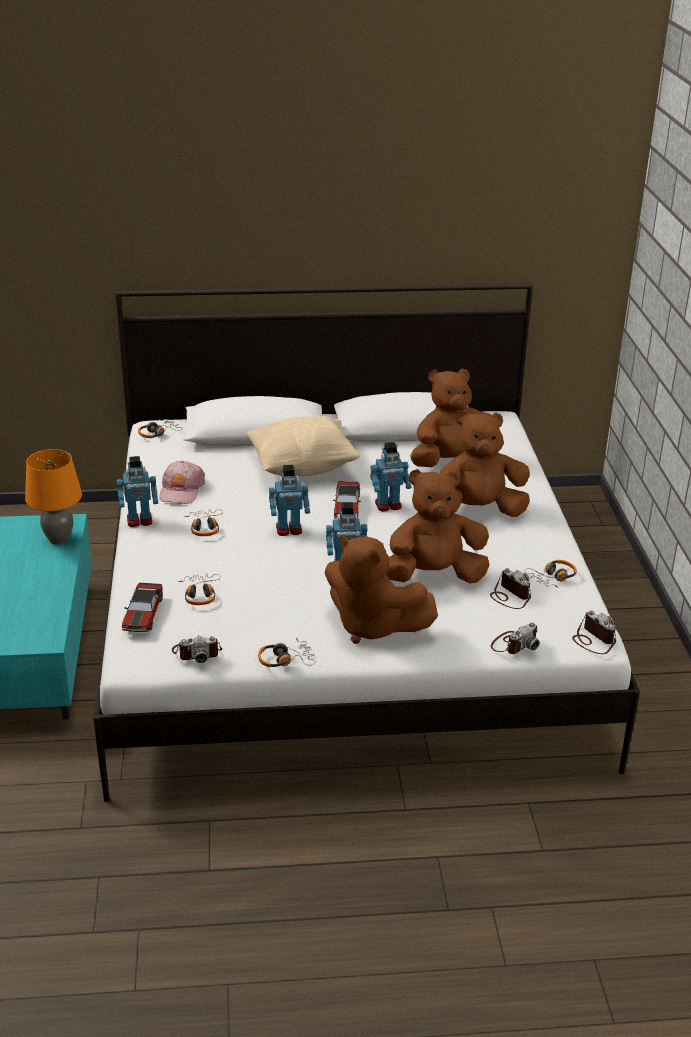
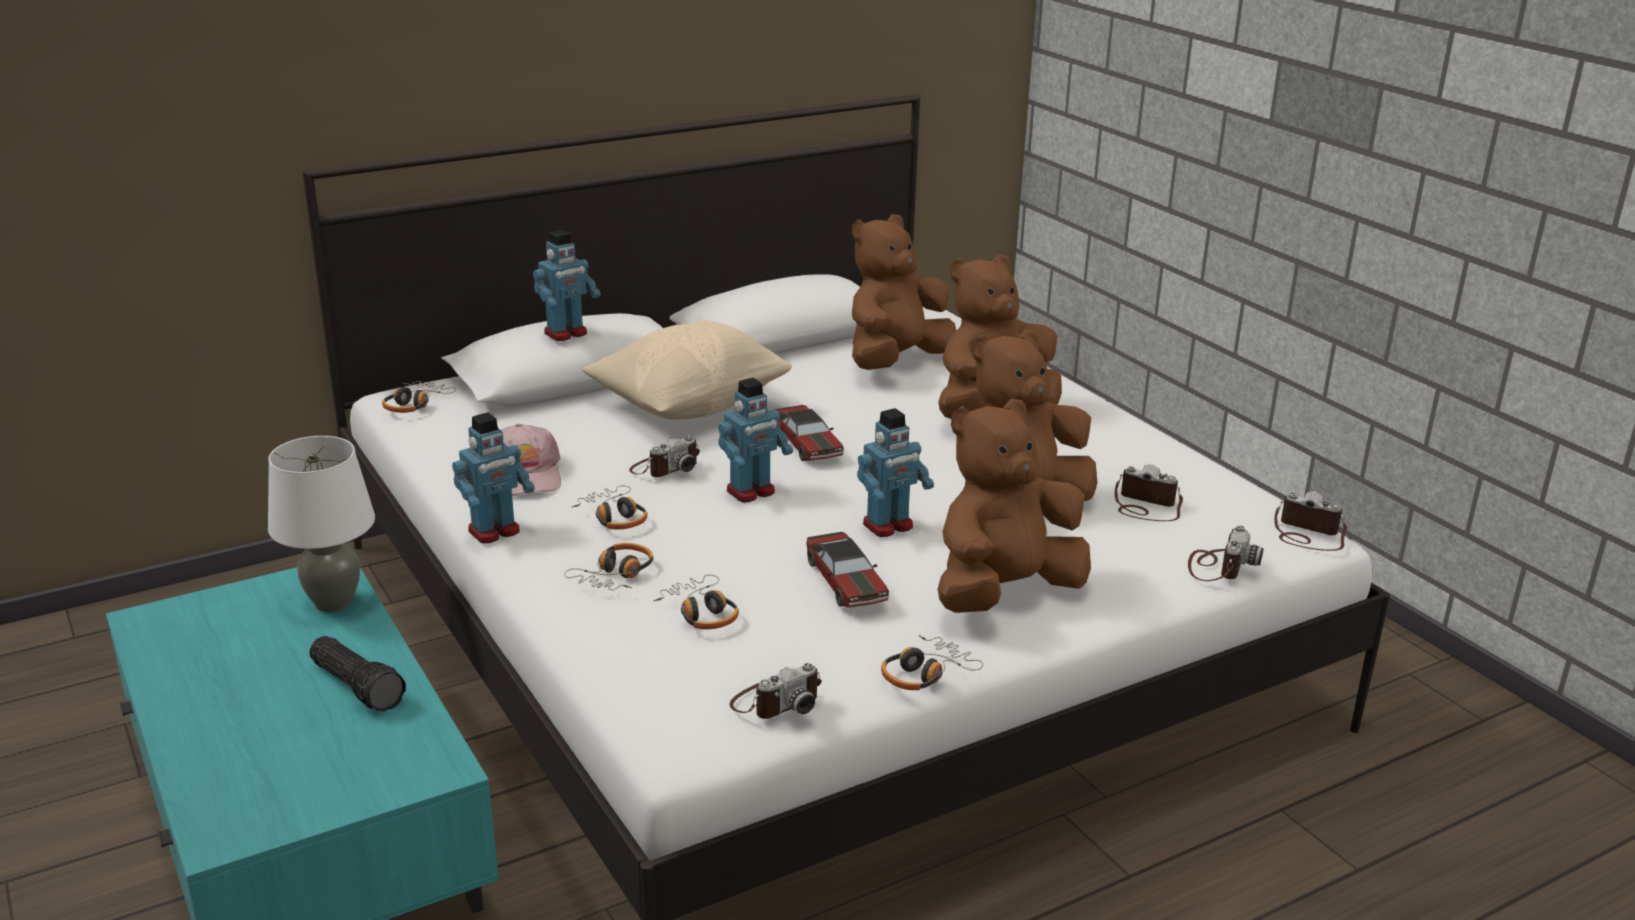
camera: 25 degrees left, 5 degrees down
(40, 587) = (359, 686): none -> flashlight
(59, 539) = (333, 602): orange table lamp -> white table lamp
(143, 614) = (630, 668): toy car -> toy car (846, 582)
(256, 503) = (665, 467): none -> camera
(372, 626) = (1003, 592): brown plush toy -> brown plush toy turned 135 degrees clockwise
(388, 505) = (863, 430): toy robot -> toy robot (566, 333)
(552, 578) = (1175, 472): headphones -> headphones (615, 576)

